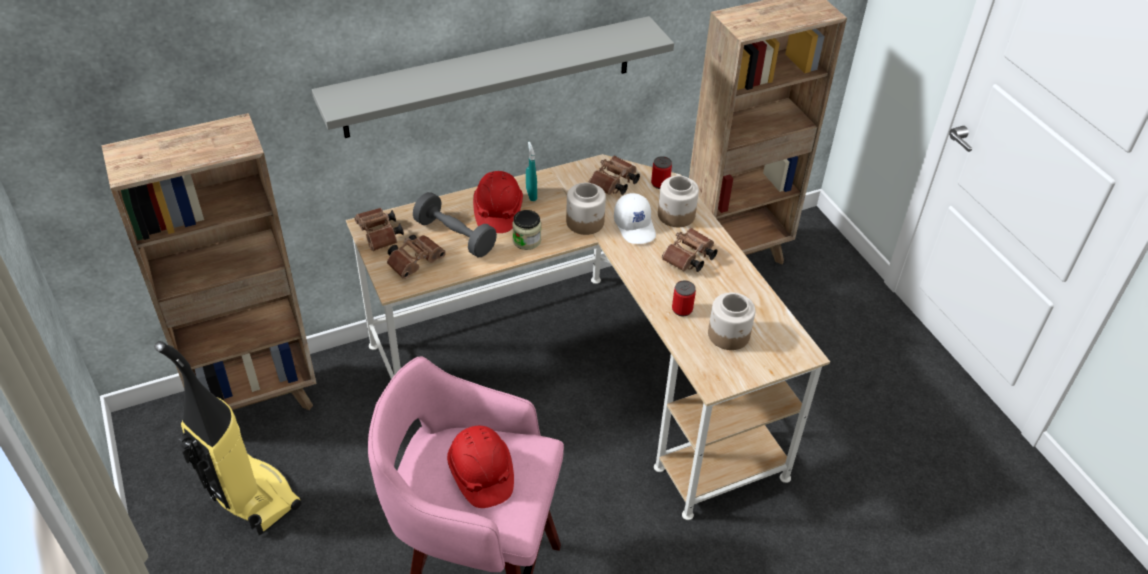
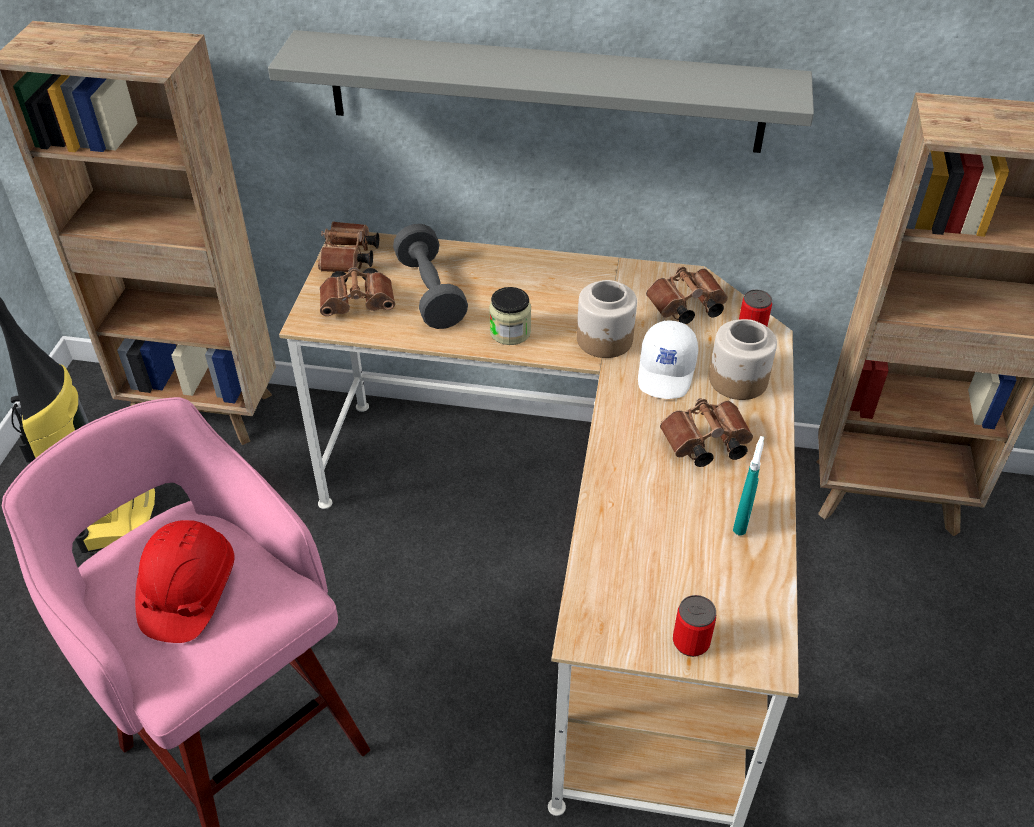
camera: 35 degrees right, 0 degrees up
(497, 212) = (506, 285): red hard hat -> none
(531, 195) = (567, 280): turquoise spray bottle -> turquoise spray bottle (741, 521)
(682, 309) = (634, 508): can -> can (691, 642)
(729, 335) = (671, 576): jar -> none

